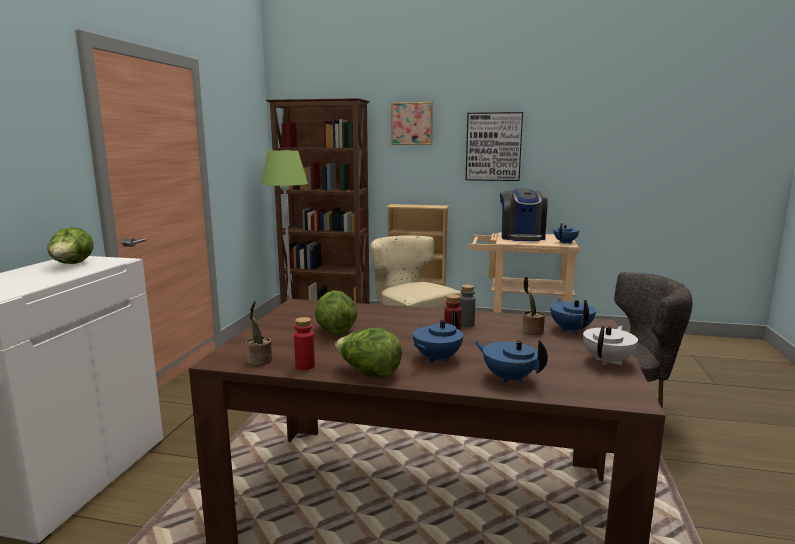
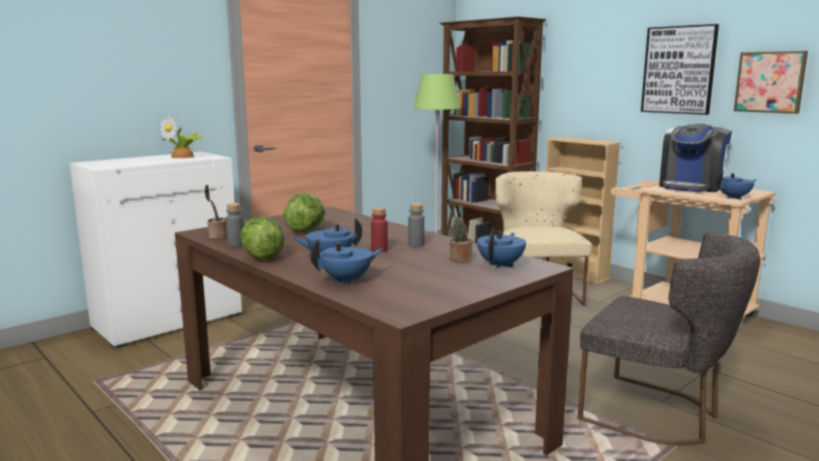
camera: 35 degrees right, 0 degrees up
(72, 265) = (184, 156): lettuce -> potted plant
(305, 366) = (235, 244): red bottle -> grey bottle
(412, 123) = (588, 43): picture -> picture (770, 82)
(508, 378) = (347, 280): blue teapot -> blue teapot turned 75 degrees clockwise
(608, 361) = (463, 290): white teapot -> none

